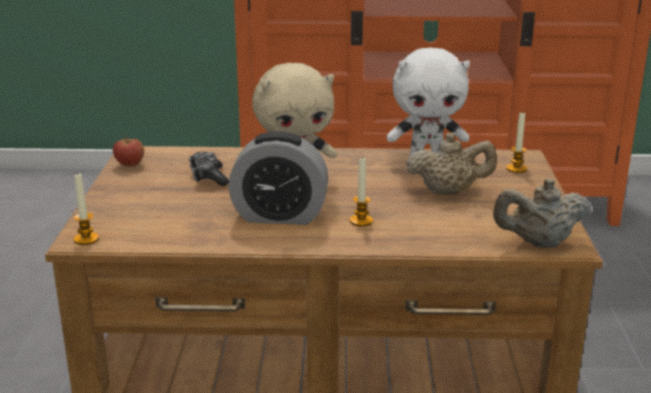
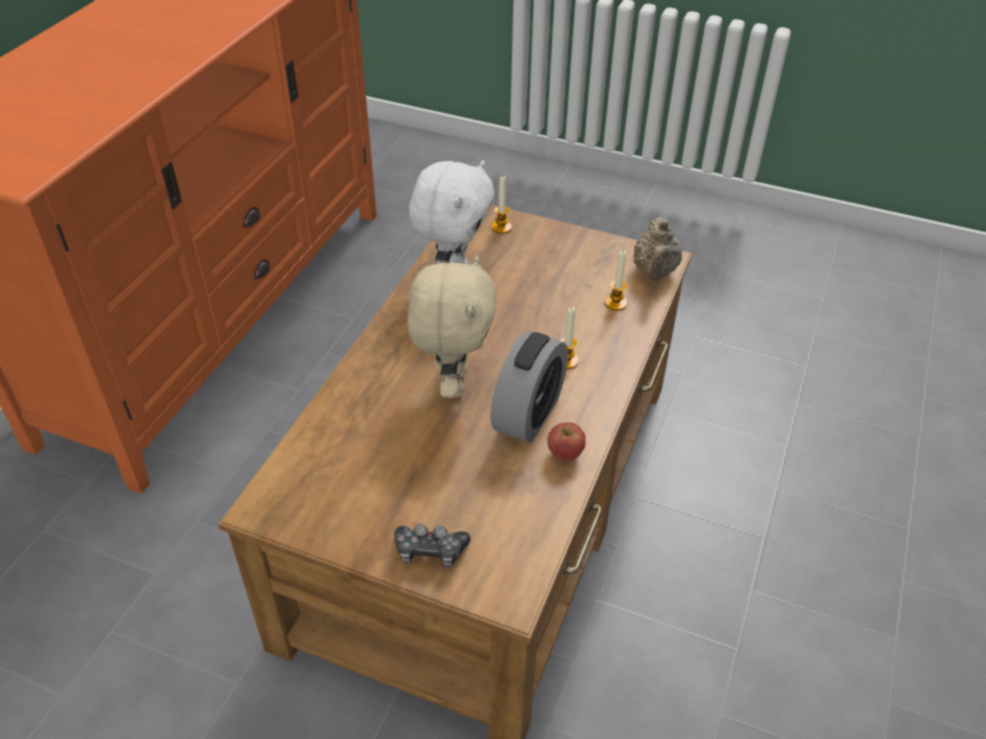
camera: 70 degrees left, 20 degrees up
(86, 239) = (513, 591): candle -> candle (616, 303)
(130, 164) = (303, 518): apple -> apple (565, 454)
(208, 177) = (392, 450): game controller -> game controller (430, 551)
(449, 192) = (530, 285): beige teapot -> none

